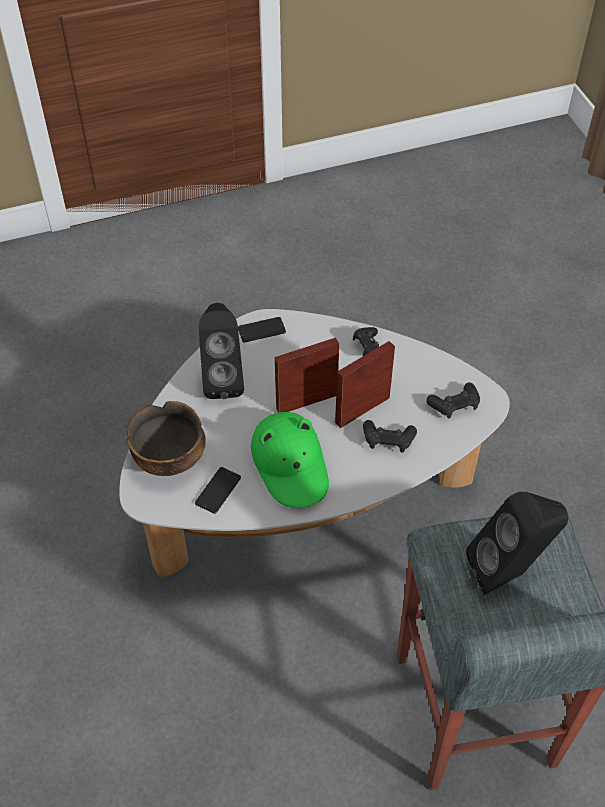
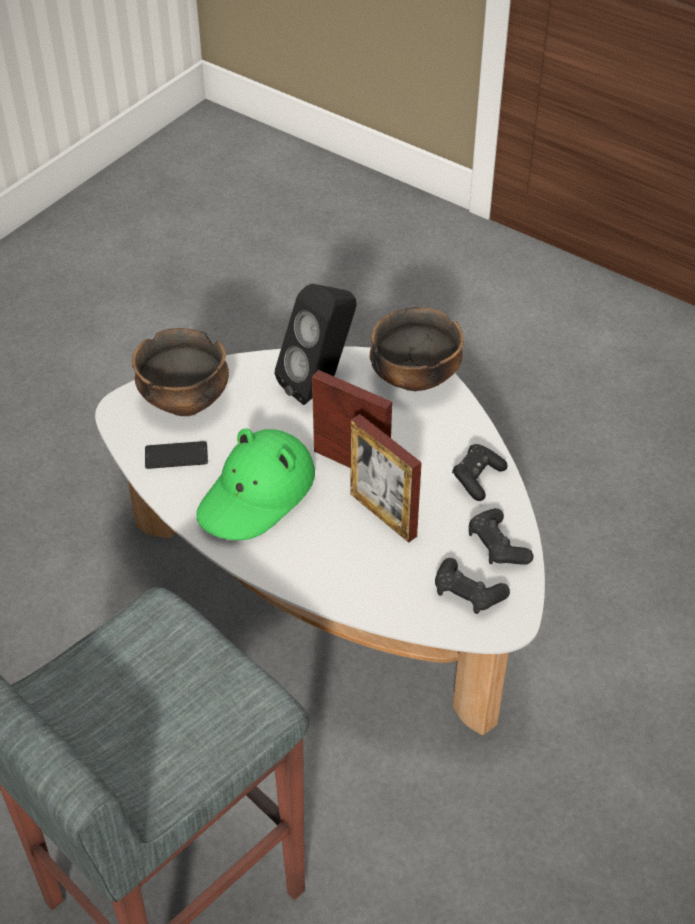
camera: 55 degrees right, 5 degrees down
(261, 330) = (414, 378): phone -> bowl
(362, 410) = (383, 515): picture frame -> picture frame turned 150 degrees counterclockwise
(388, 440) = (361, 558): black game controller -> black game controller (497, 545)
(508, 572) = (164, 698): black speaker -> none

